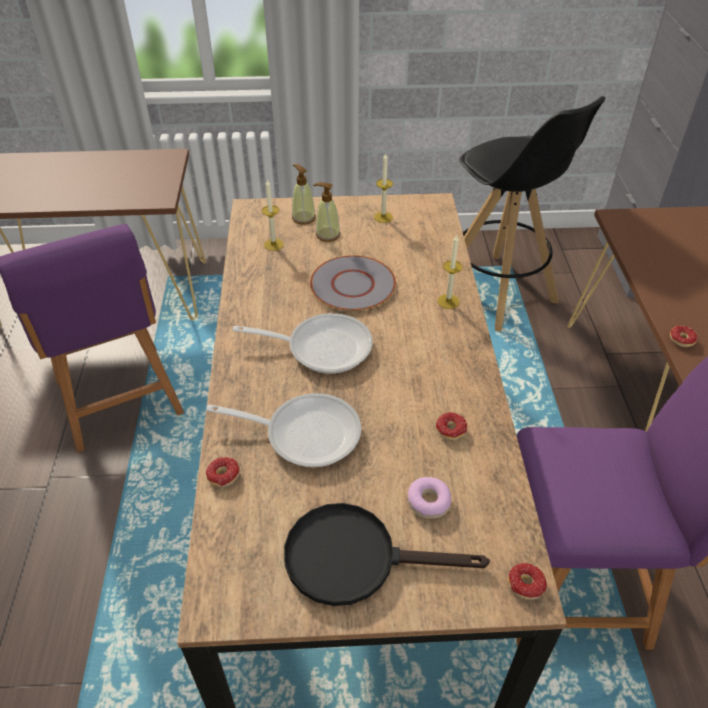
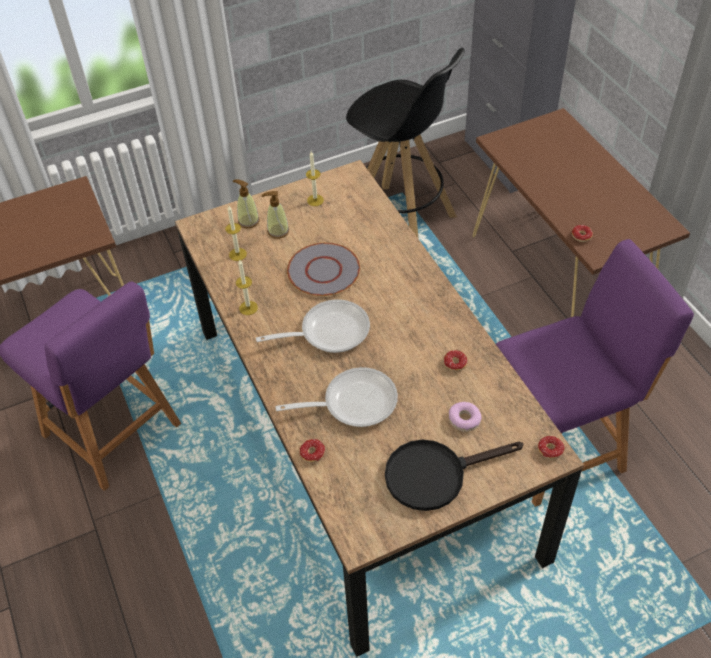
camera: 20 degrees left, 5 degrees up
(448, 301) = (405, 261): candle -> candle (248, 308)

